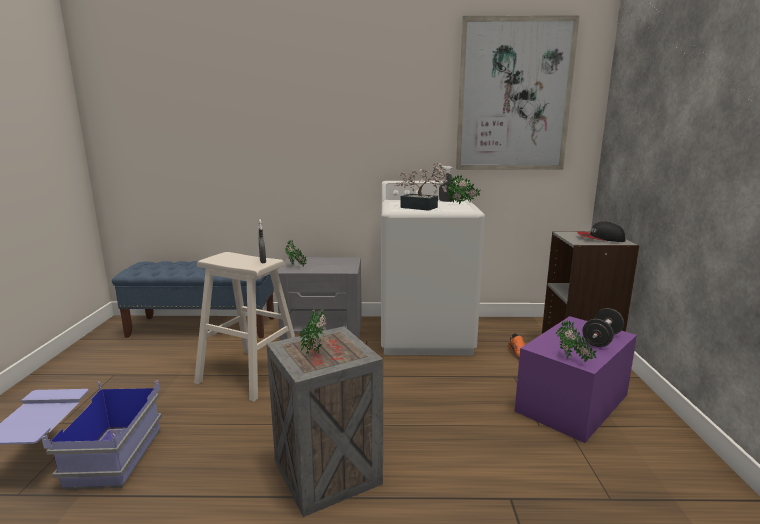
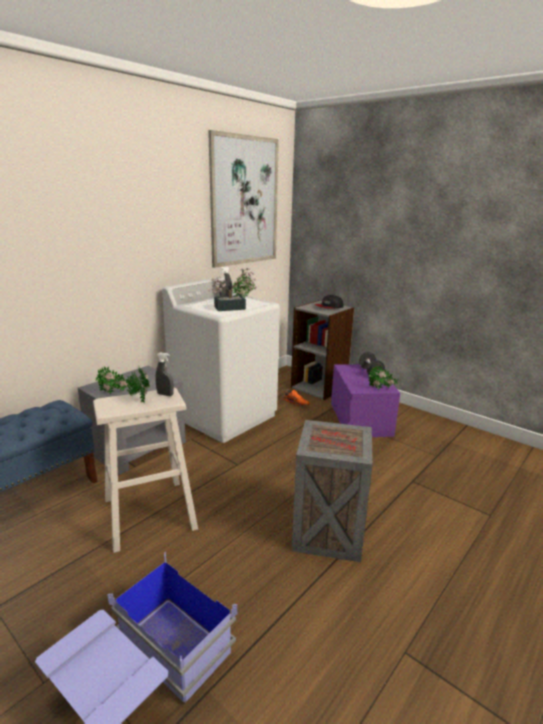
camera: 50 degrees left, 5 degrees up
(316, 351) = (334, 442): potted plant -> potted plant (139, 399)

